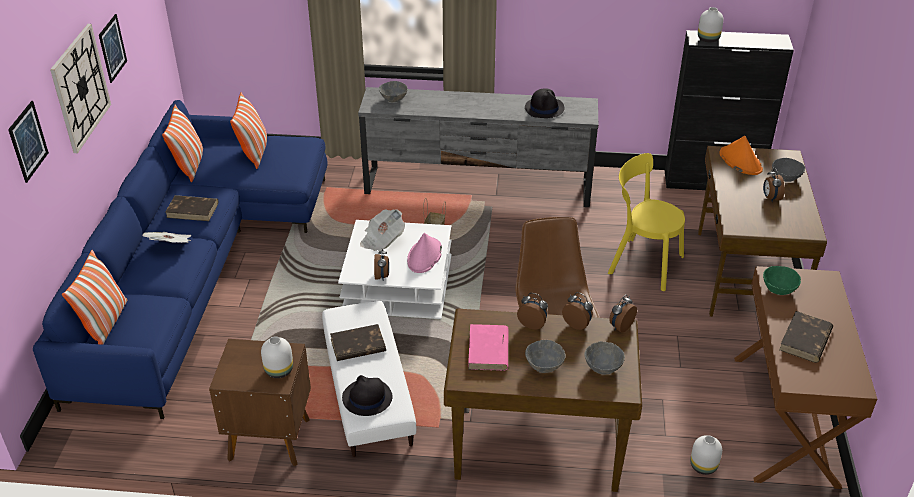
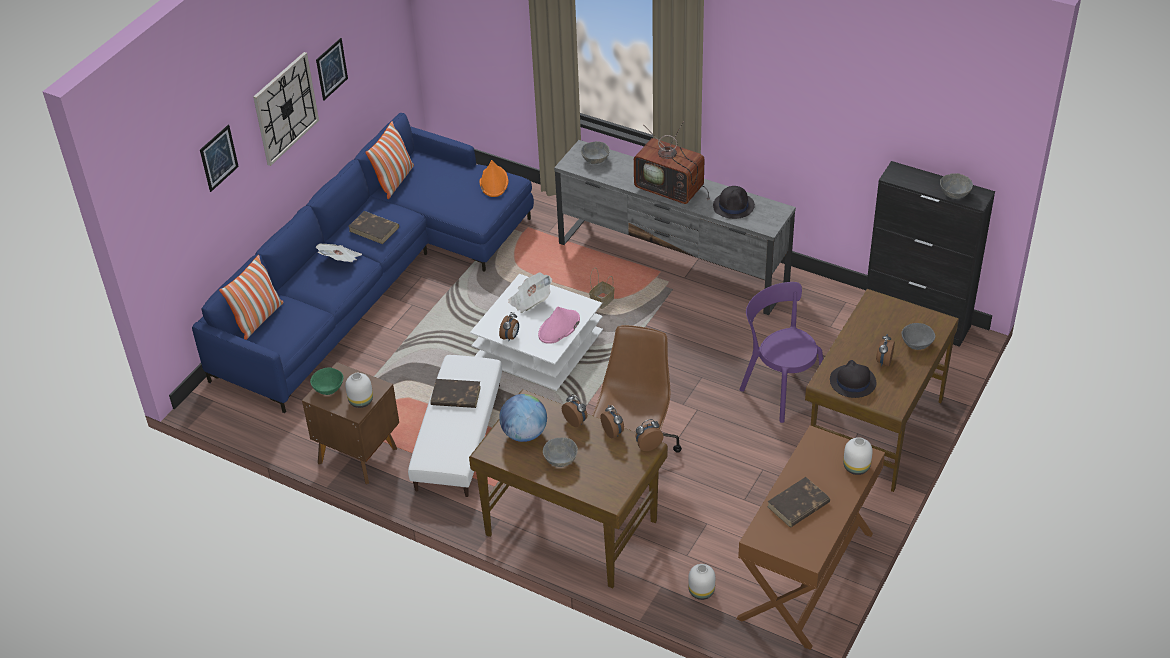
camera: 25 degrees right, 5 degrees up
(254, 153) = (456, 181): pillow -> none
(367, 398) = (437, 444): black hat -> black hat (852, 382)
(479, 106) = (672, 188): none -> television
(488, 350) = (524, 433): pink book -> globe
(603, 368) = (608, 476): grey bowl -> grey bowl (954, 194)
(642, 263) = (780, 388): yellow chair -> purple chair
(708, 39) = (904, 177): white vase -> white vase (857, 467)
(740, 161) = (885, 314): orange hat -> orange hat (493, 182)
(778, 289) = (812, 453): green bowl -> green bowl (328, 389)

